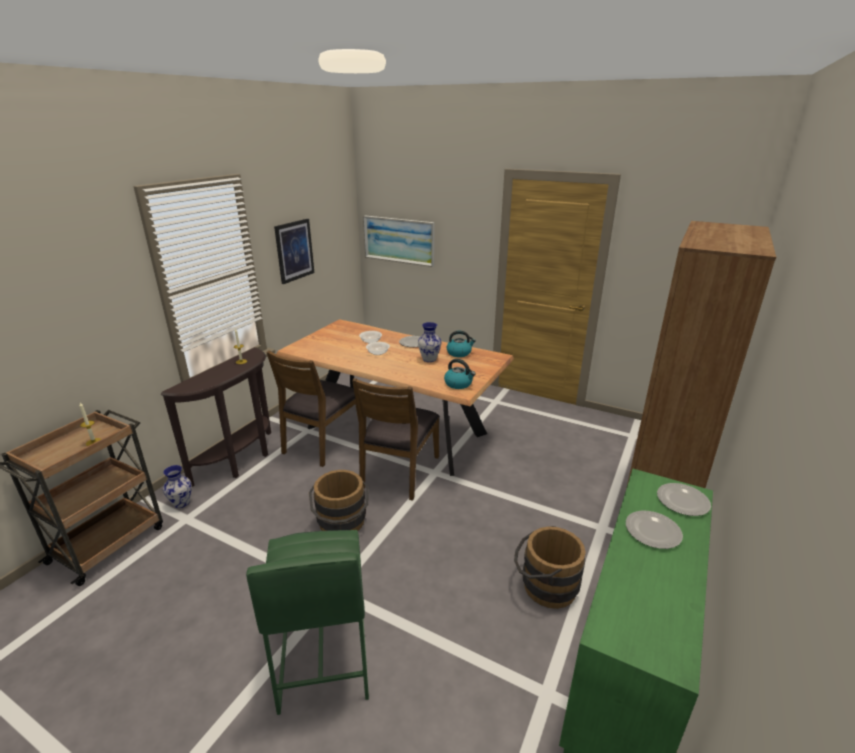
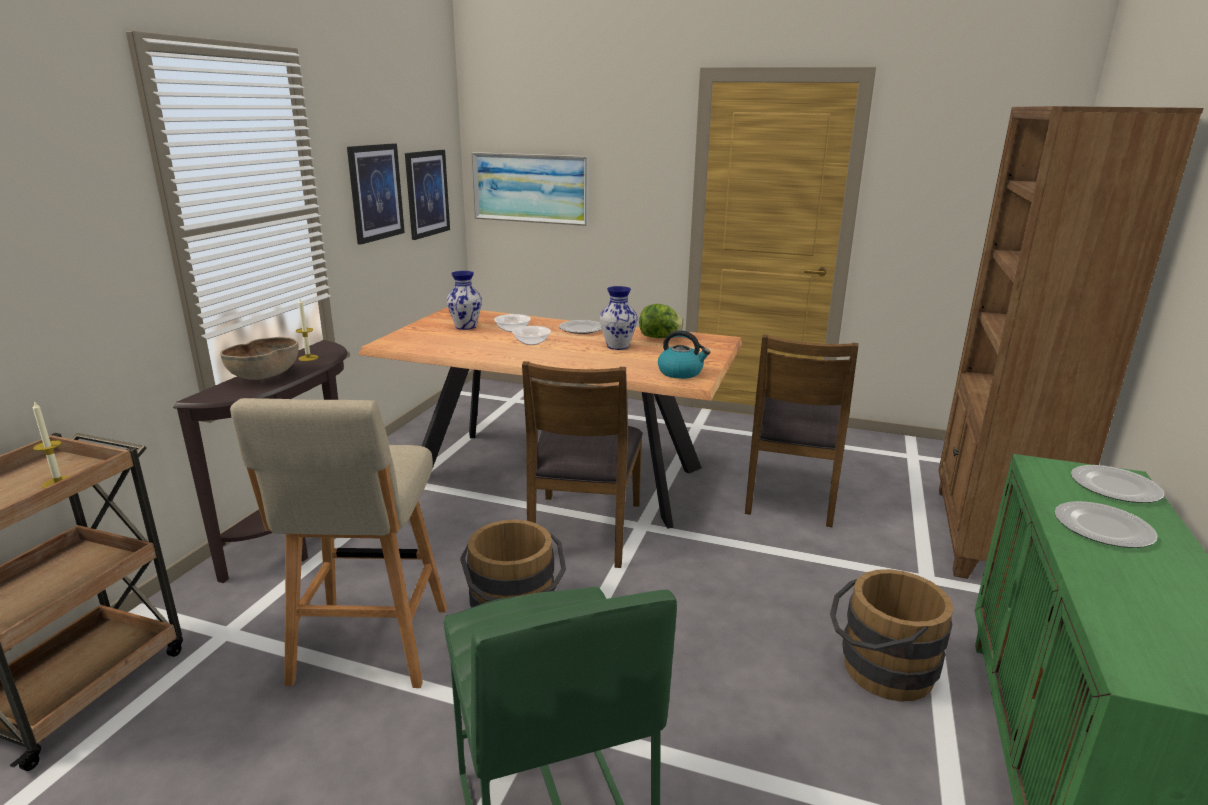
camera: 10 degrees left, 5 degrees down
(182, 502) = (211, 608): vase -> vase (465, 326)
(213, 375) = (265, 376): none -> brown bowl
(257, 537) = (369, 648): none -> beige stool
(322, 442) = (442, 498): brown chair -> brown chair (791, 493)
(331, 245) = (427, 193): none -> picture
(459, 353) = (659, 337): kettle -> lettuce

